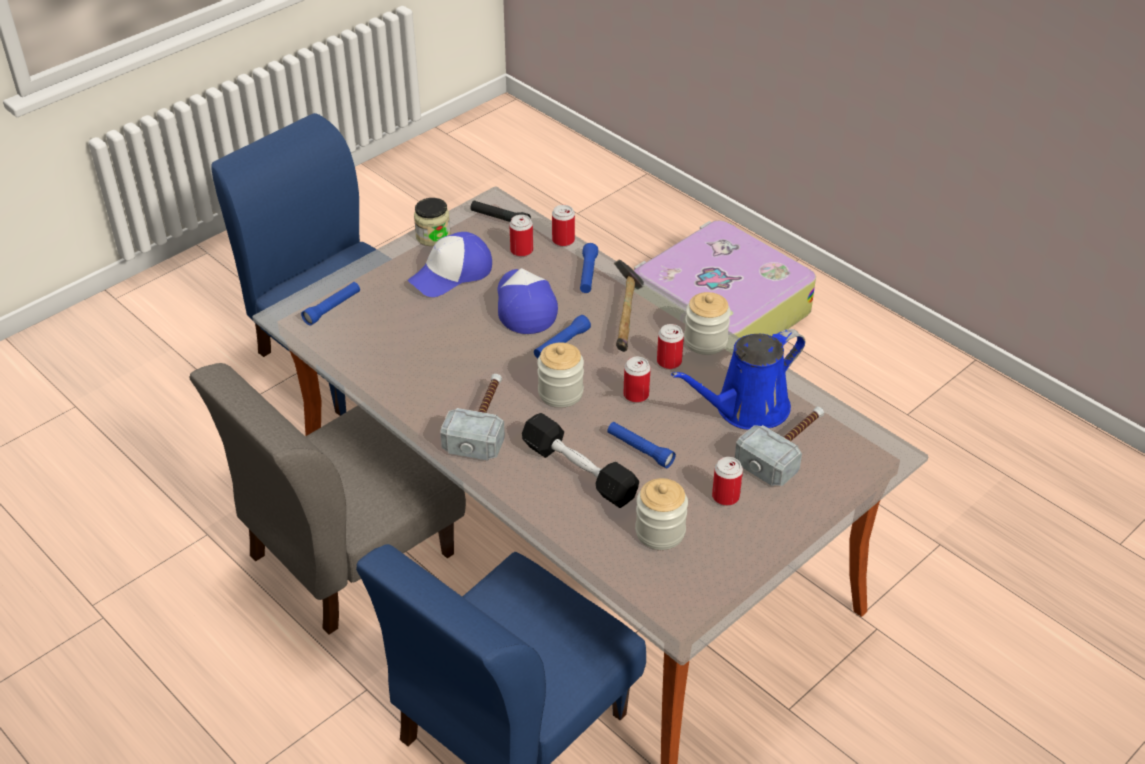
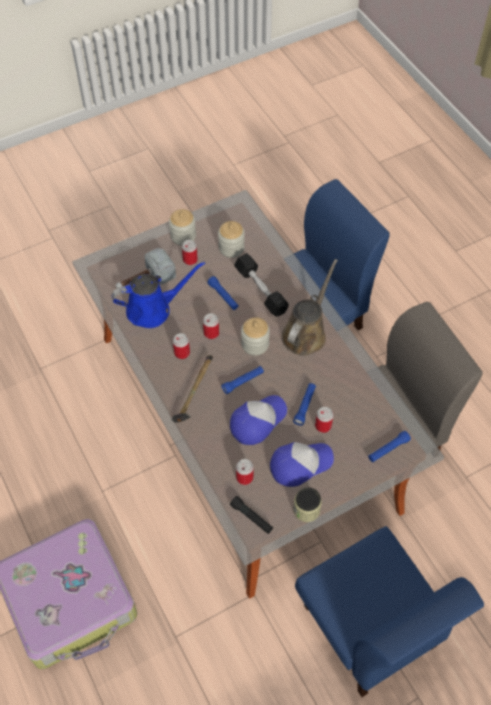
camera: 165 degrees left, 15 degrees up
(483, 423) = (306, 333): hammer -> brown watering can
(524, 306) = (257, 421): cap -> cap turned 135 degrees counterclockwise
(563, 240) = (211, 481): can -> can (323, 425)
(588, 274) = (205, 441): blue flashlight -> blue flashlight (305, 406)
(705, 341) = (152, 363): jar -> jar (183, 236)

